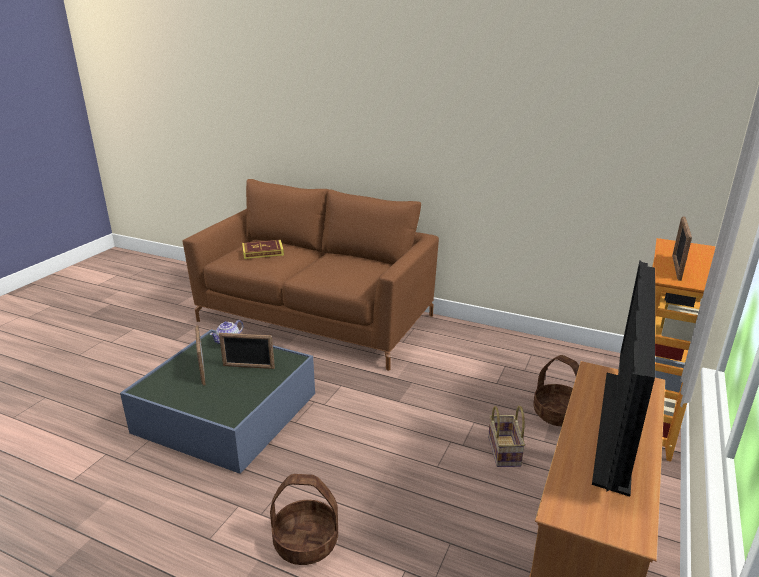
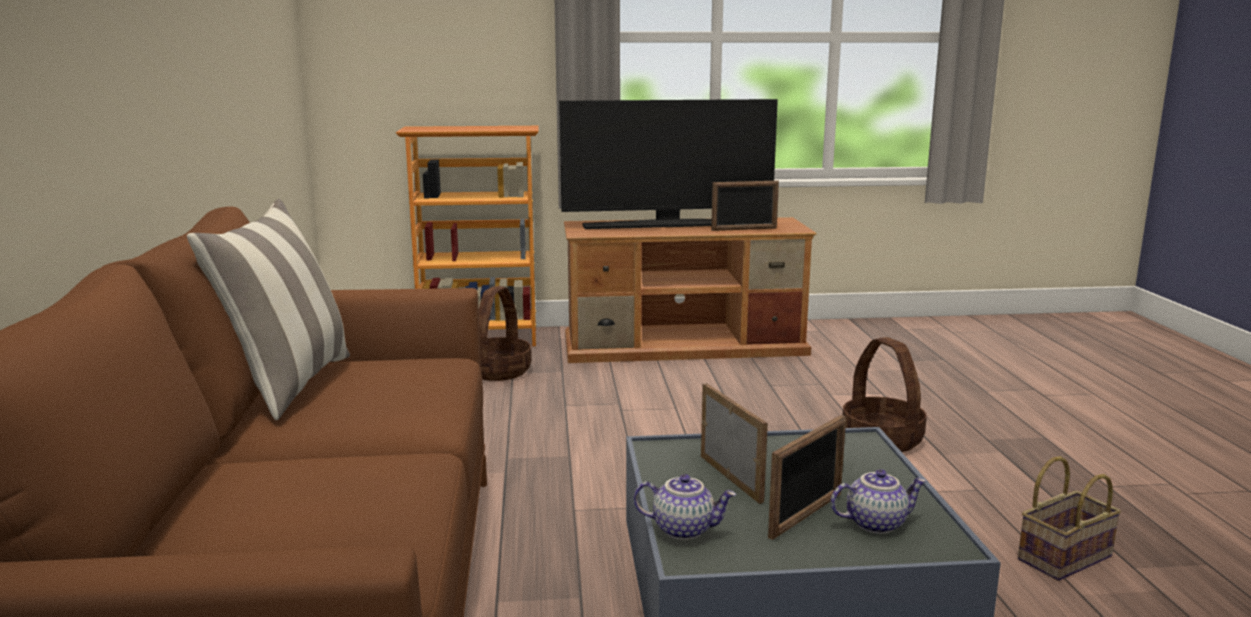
camera: 120 degrees left, 10 degrees down
(176, 382) = (875, 523): none -> teapot
(263, 252) = (283, 509): book -> none
(359, 260) = (287, 385): none -> pillow
(505, 452) = (605, 384): basket -> basket (1064, 556)
(676, 268) = (490, 129): picture frame -> picture frame (744, 229)

